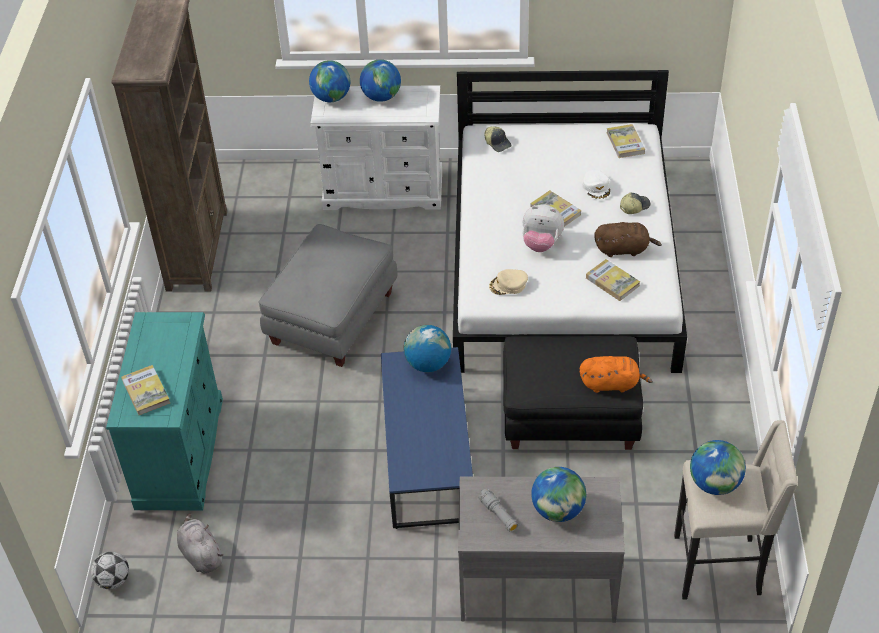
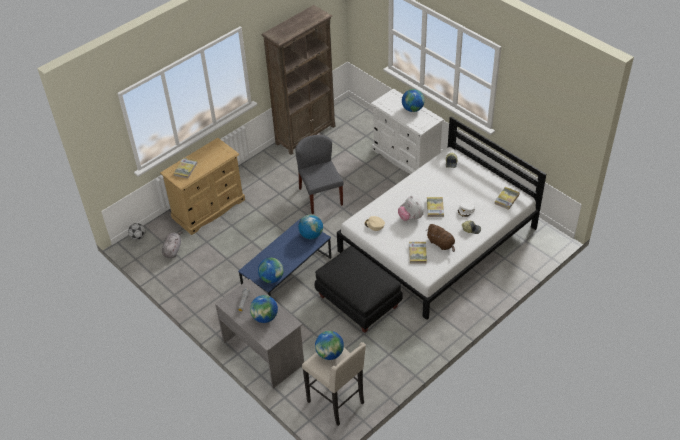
camera: 45 degrees right, 0 degrees up
(180, 452) = (209, 209): turquoise dresser -> beige dresser
(331, 98) = (392, 97): globe -> globe (271, 278)
(332, 317) = (320, 196): grey ottoman -> grey chair
(611, 384) = (363, 293): orange plush toy -> none

